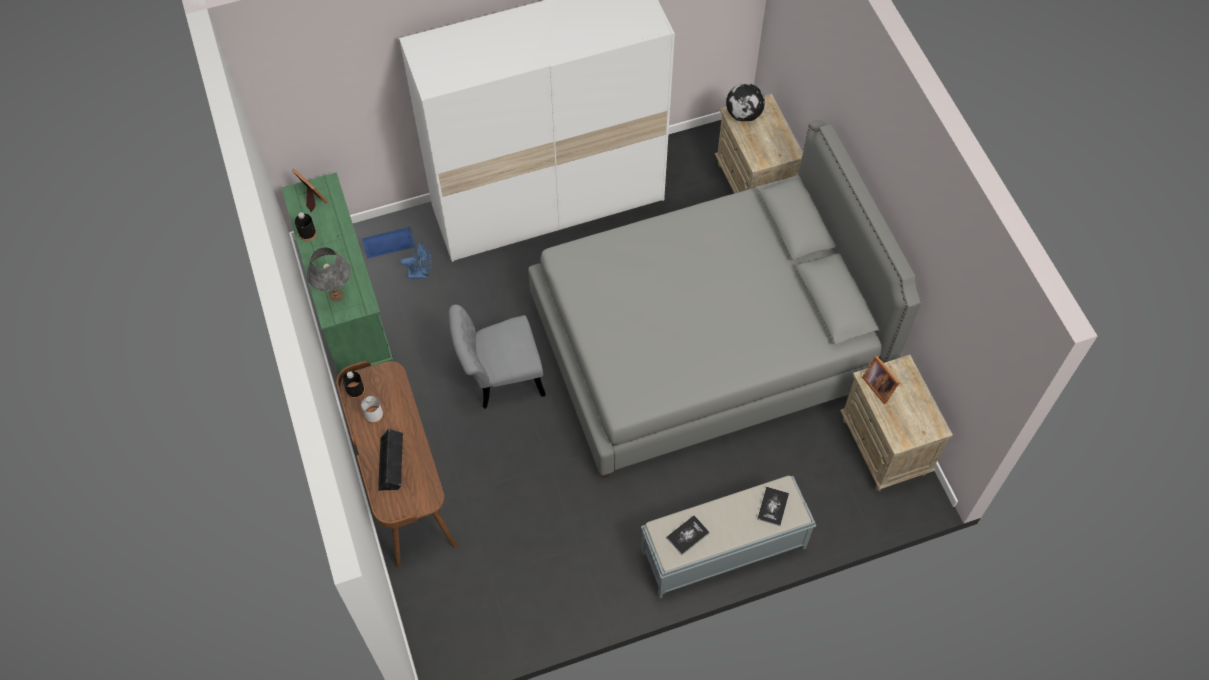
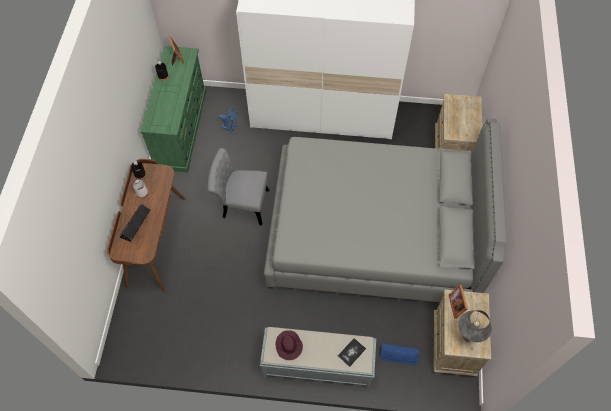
camera: 25 degrees right, 0 degrees up
(336, 295) = (158, 116): grey table lamp -> grey table lamp (468, 337)
(389, 244) = (222, 104): blue speaker -> blue speaker (399, 354)
(687, 535) = (289, 346): book -> purple hat
(744, 114) = (457, 102): globe -> none

